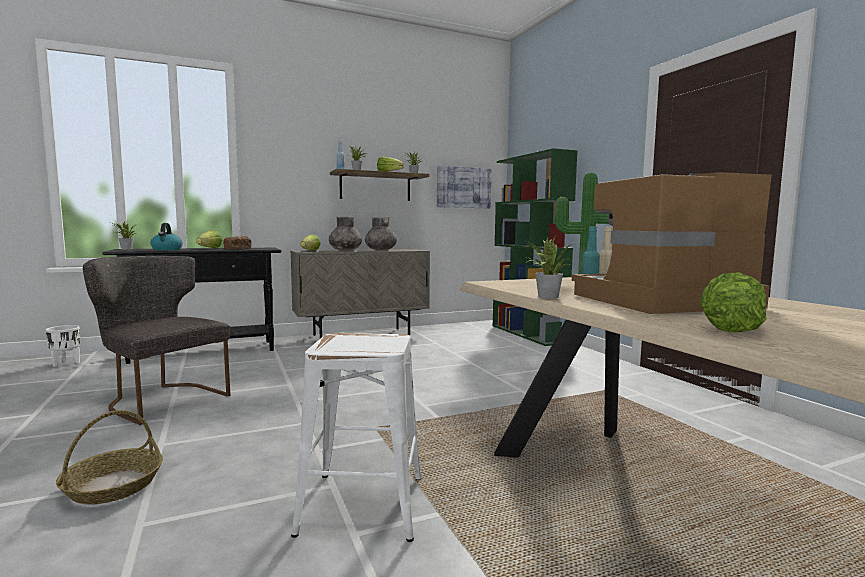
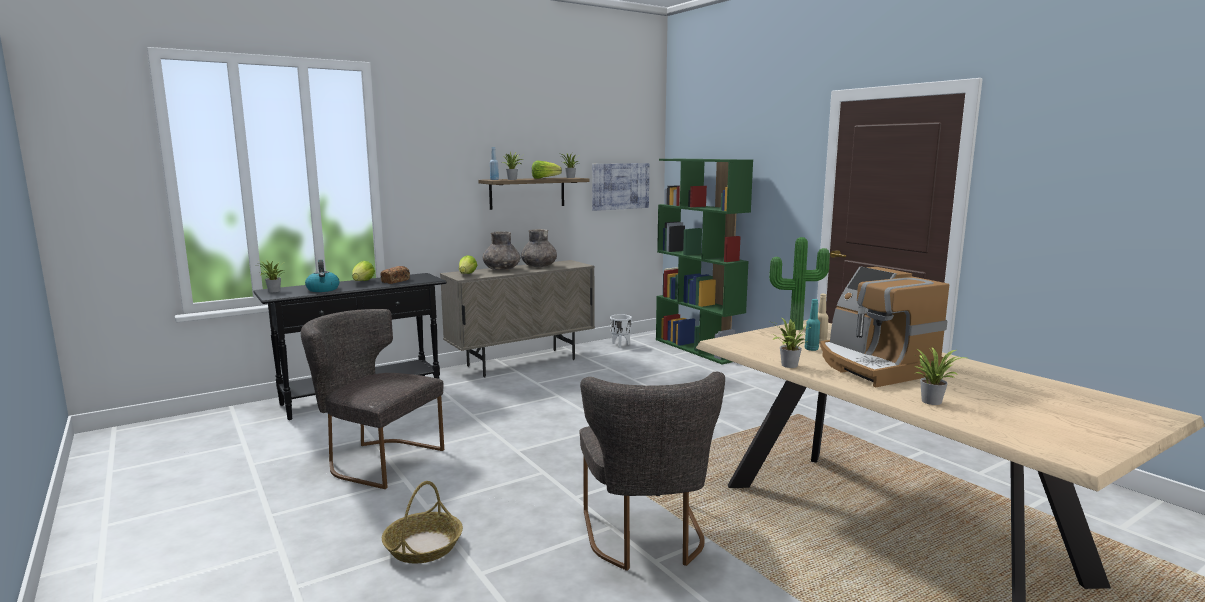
camera: 10 degrees left, 5 degrees up
(66, 363) = (215, 424): white planter -> white planter (620, 345)
(362, 505) = (646, 539): white stool -> grey chair
(661, 301) = (873, 366): coffee machine -> coffee machine turned 90 degrees counterclockwise
(735, 328) = (931, 401): lettuce -> potted plant

